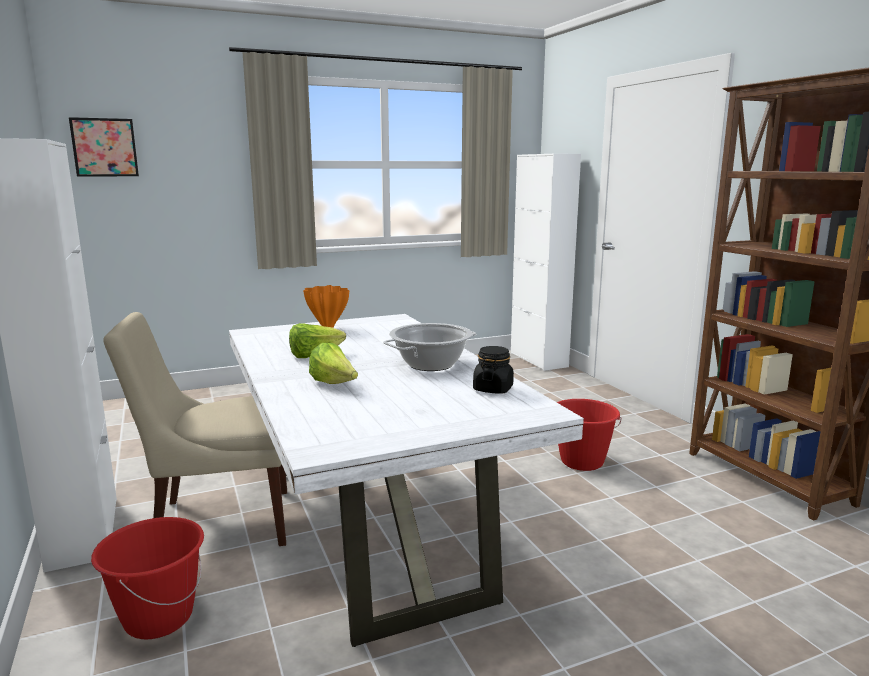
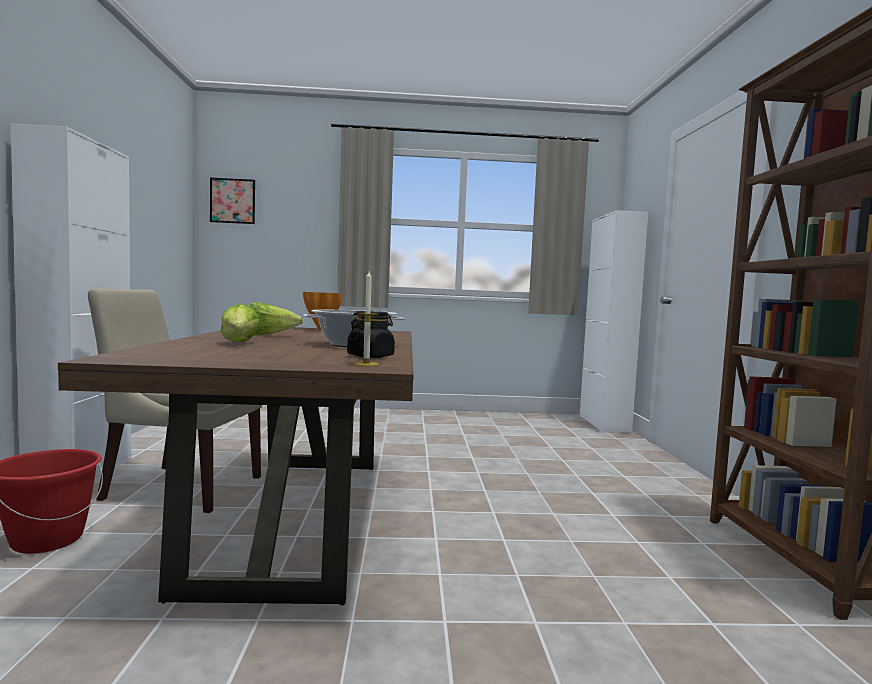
camera: 20 degrees right, 10 degrees down
(371, 528) = (296, 516): white dining table -> brown dining table
(521, 407) = (366, 364): none -> candle
(581, 462) = (568, 505): red bucket -> none

